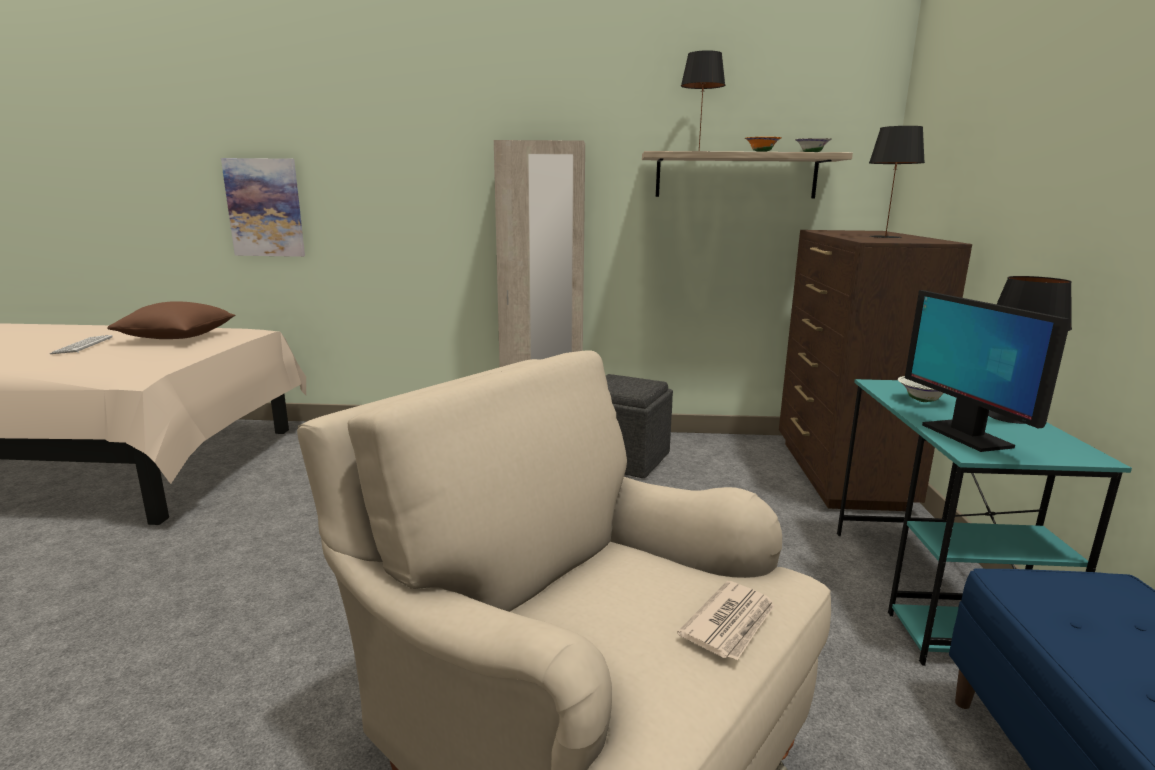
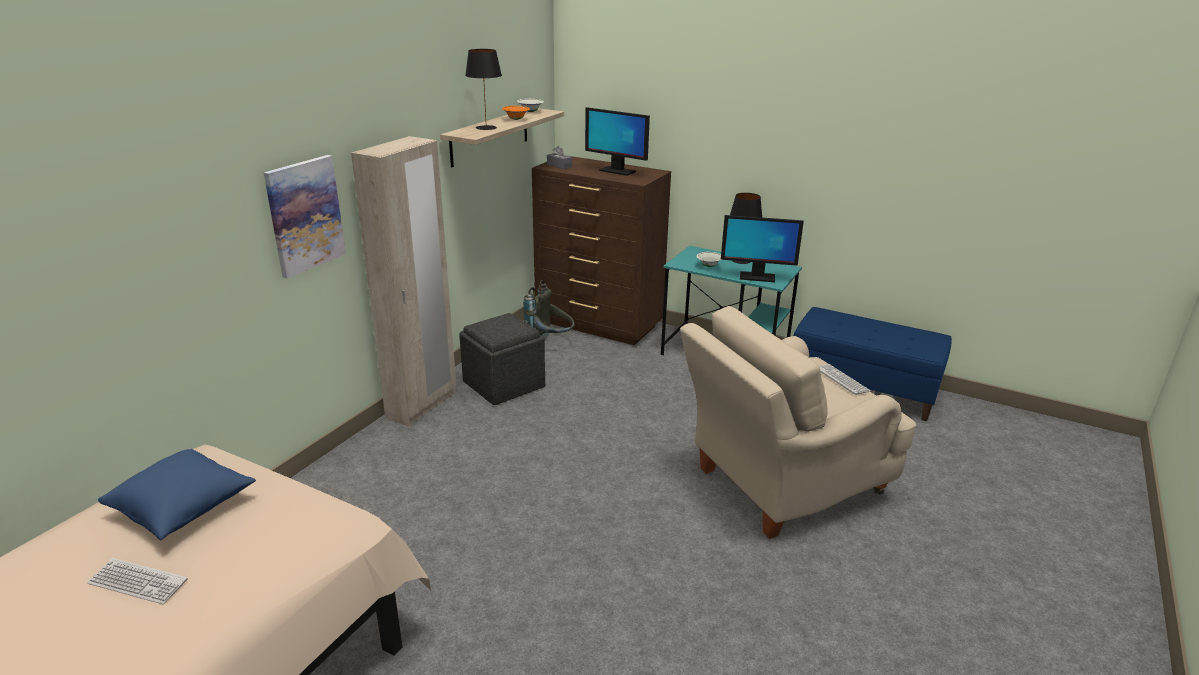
camera: 65 degrees left, 10 degrees up
(178, 338) = (183, 508): brown pillow -> blue pillow
(265, 208) = (113, 306): picture -> picture (305, 215)
(731, 623) = (842, 380): newspaper -> keyboard
(743, 459) = (550, 343): none -> grey backpack
(835, 231) = (559, 166): none -> grey tissue box
(886, 237) = (617, 171): black table lamp -> monitor

